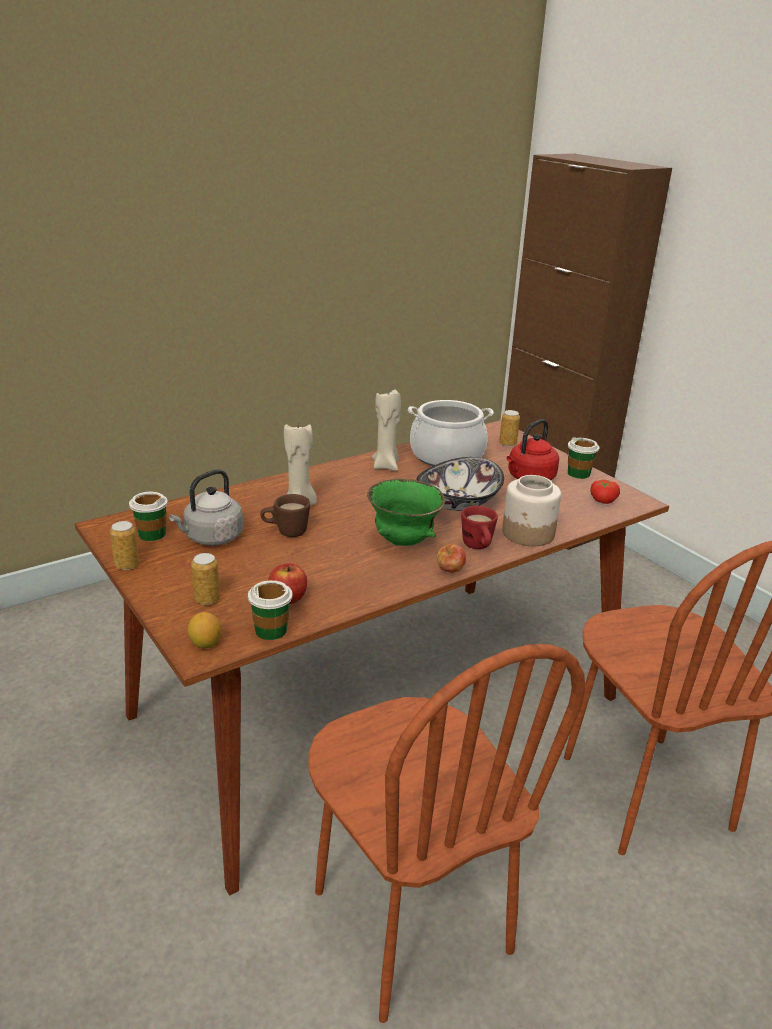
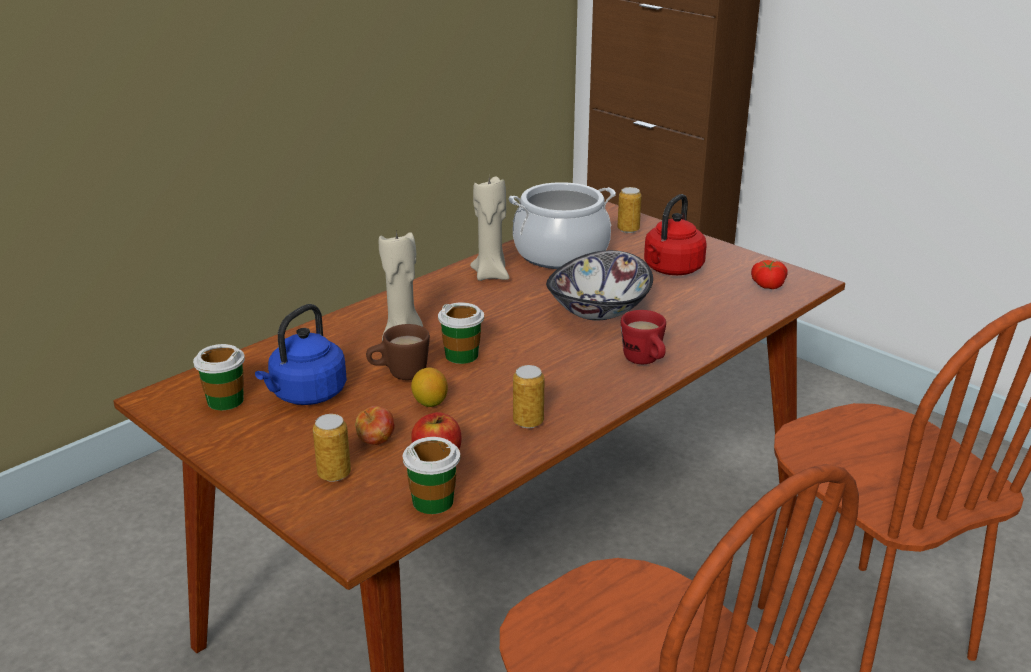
camera: 10 degrees left, 0 degrees up
(127, 565) = (209, 445): can -> can (528, 422)
(205, 644) = (356, 531): lemon -> lemon (430, 403)
(211, 538) = (306, 395): grey kettle -> blue kettle
(403, 542) = (551, 368): green bowl -> none
(450, 571) = (623, 396): apple -> apple (376, 443)
(528, 534) = (697, 337): jar -> none
(579, 473) = (727, 256): cup -> cup (462, 355)

